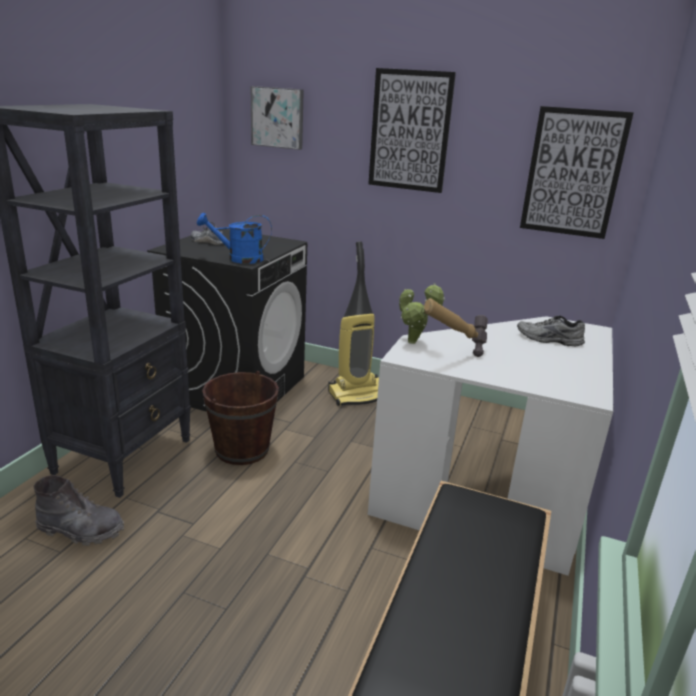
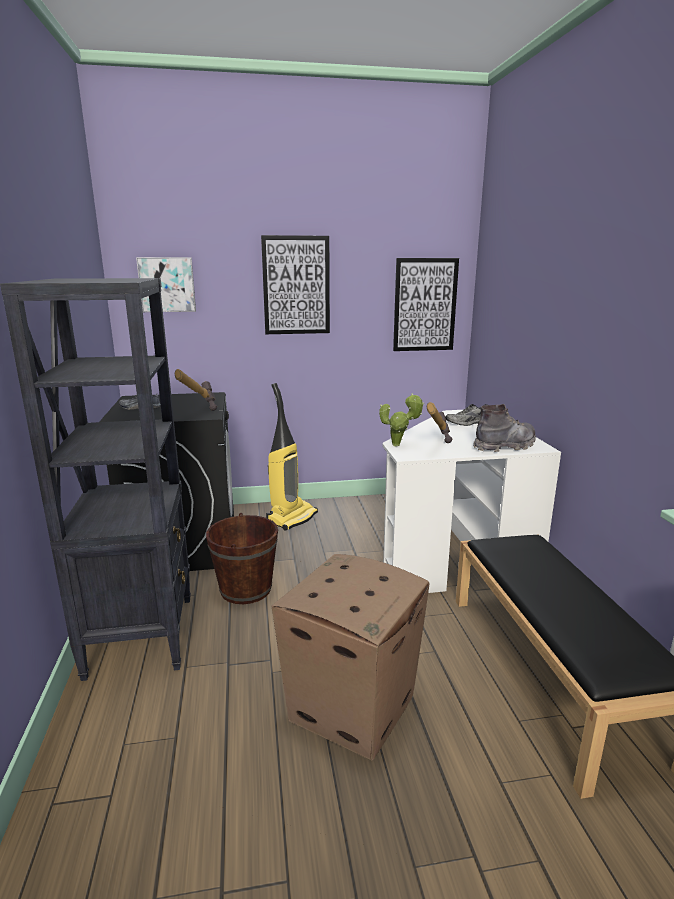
camera: 30 degrees left, 5 degrees down
(81, 530) = (174, 711): grey boot -> grey boot (505, 446)
(212, 603) = (353, 707): none -> cardboard box
(239, 259) = (197, 414): blue watering can -> hammer

